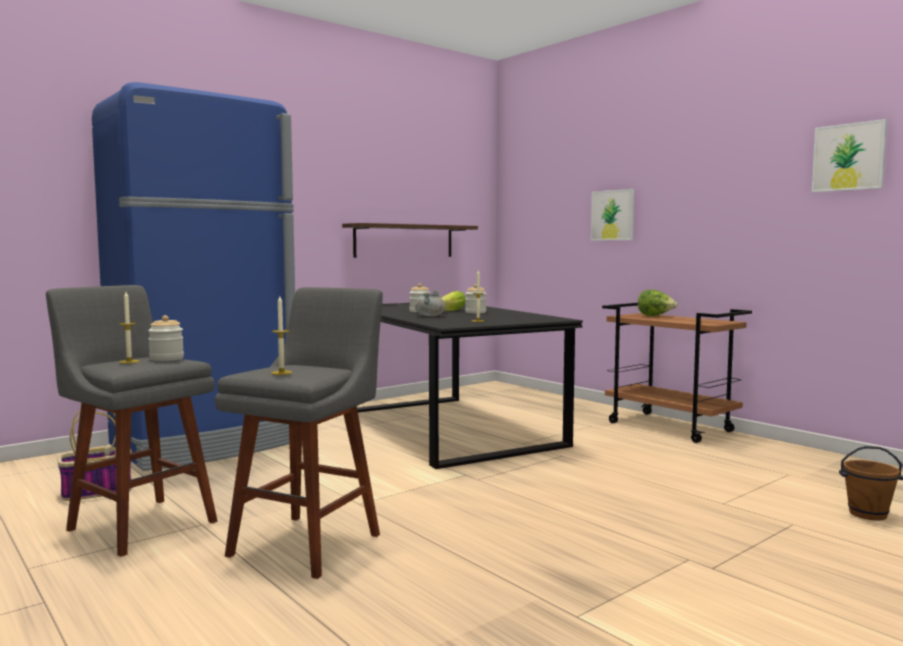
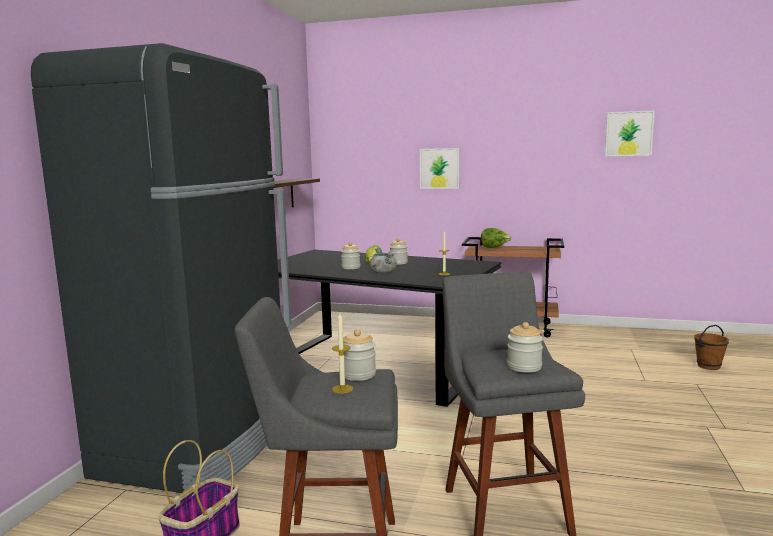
camera: 35 degrees left, 5 degrees up
(207, 444) = (200, 443): blue fridge -> black fridge
(281, 373) = (524, 367): candle -> jar

